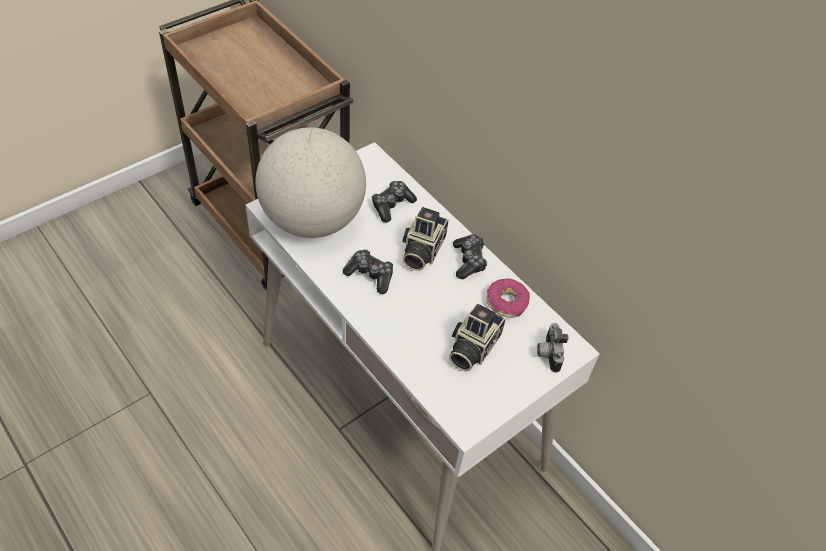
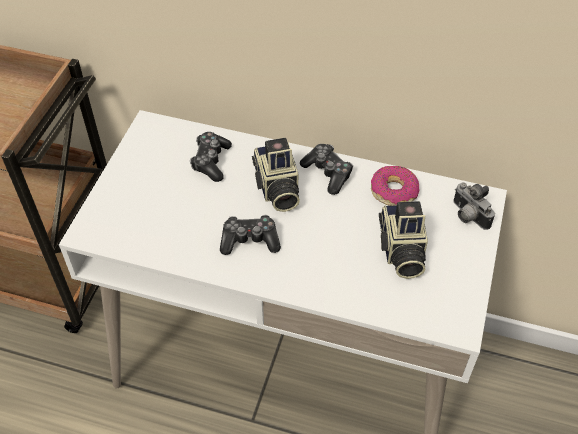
camera: 30 degrees left, 0 degrees up
(313, 220) = (145, 219): globe -> none

